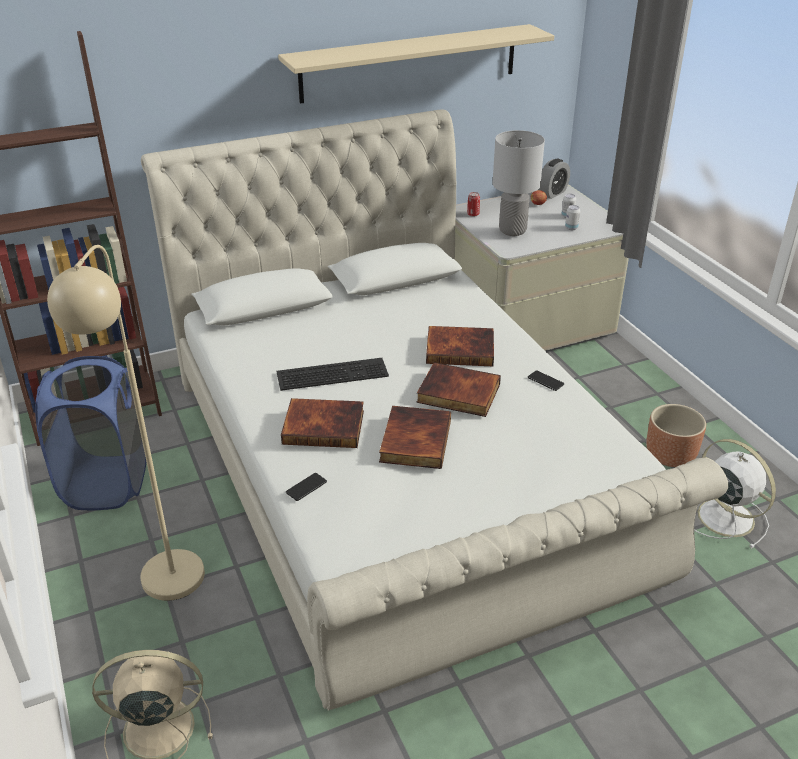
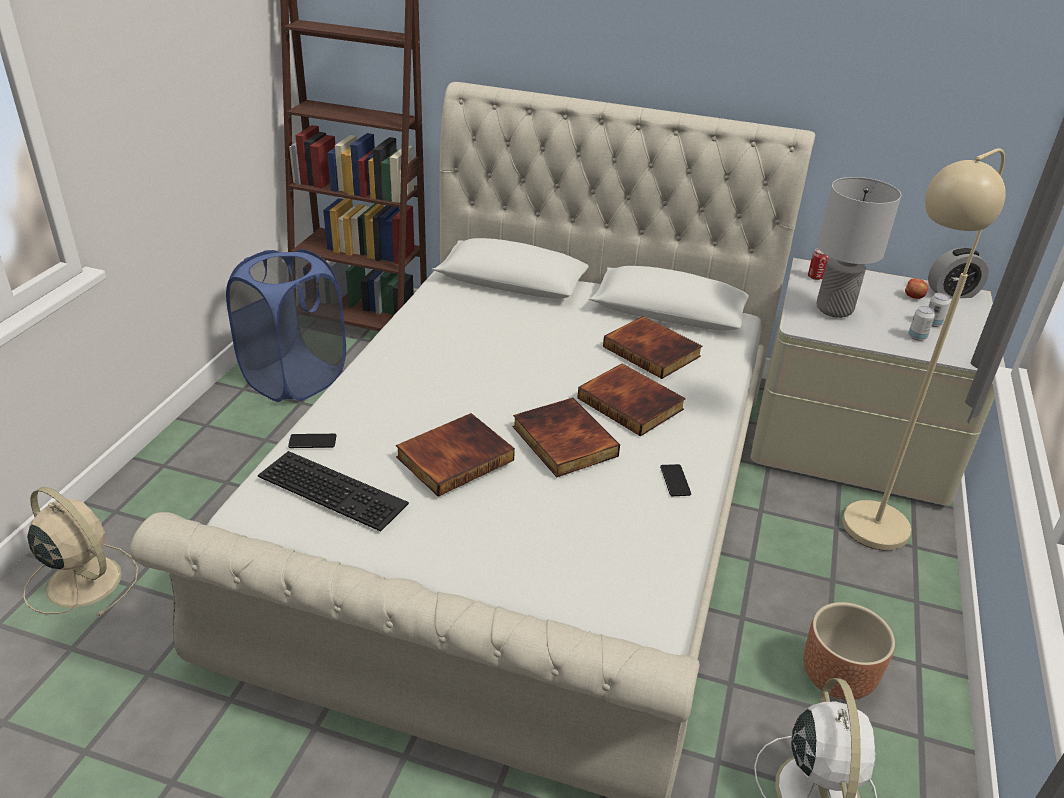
camera: 40 degrees right, 0 degrees up
(167, 592) = (222, 486): beige floor lamp -> beige floor lamp (864, 537)
(324, 426) = (402, 401): book -> book (653, 351)
(333, 373) = (481, 362): keyboard -> keyboard (335, 489)
(410, 63) = (786, 62): beige shelf -> none

